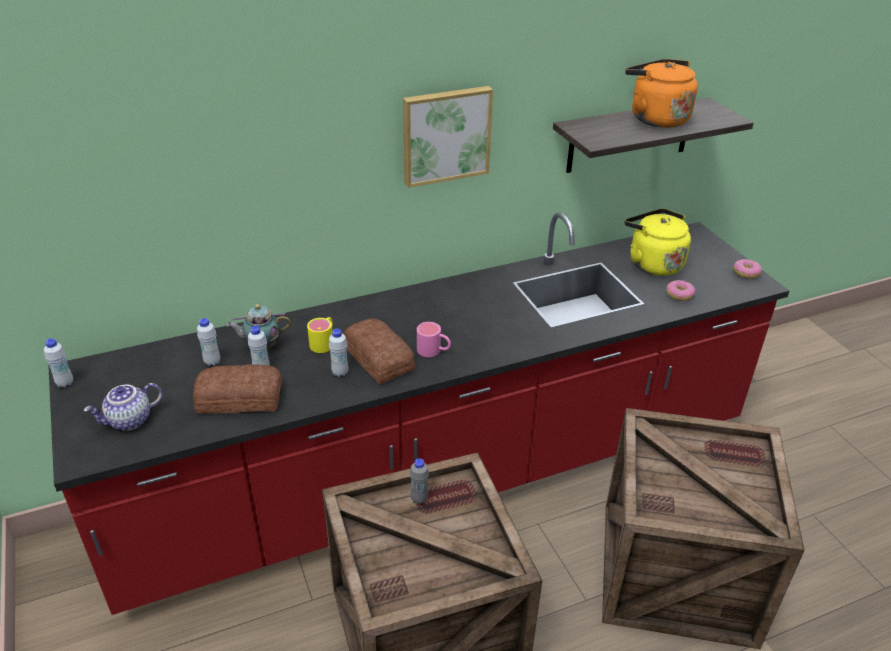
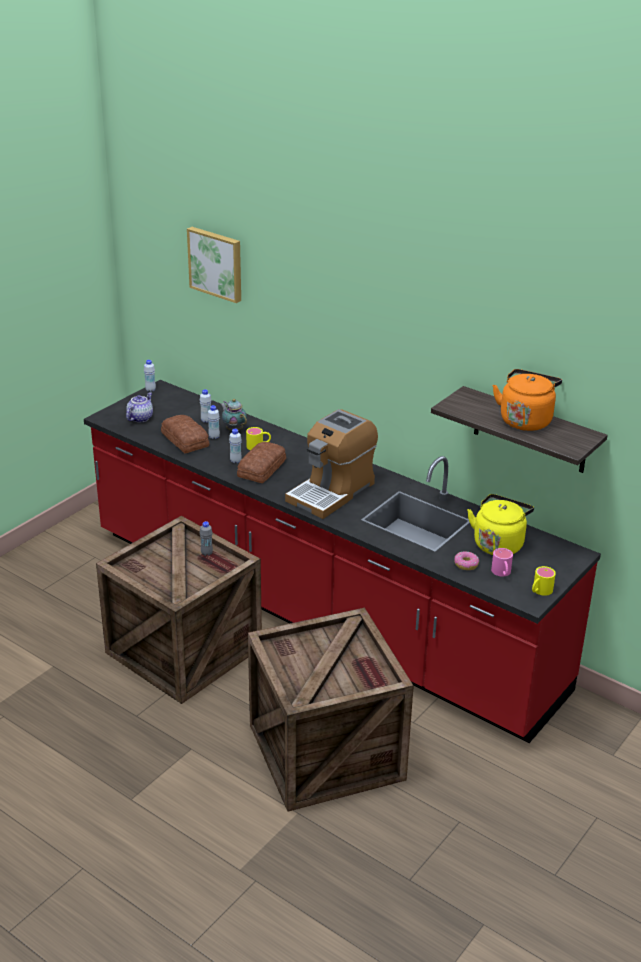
camera: 60 degrees right, 5 degrees down
(129, 421) = (140, 418): teapot -> teapot turned 90 degrees clockwise
(434, 351) = (288, 484): pink mug -> pink mug (502, 573)
(445, 135) = (384, 355): picture -> picture (216, 263)
(477, 325) = (332, 491): none -> coffee machine
(746, 273) = (540, 591): donut -> yellow mug

